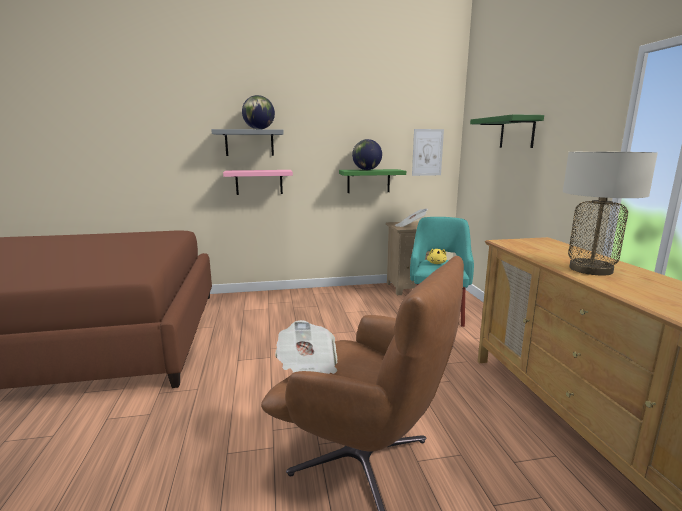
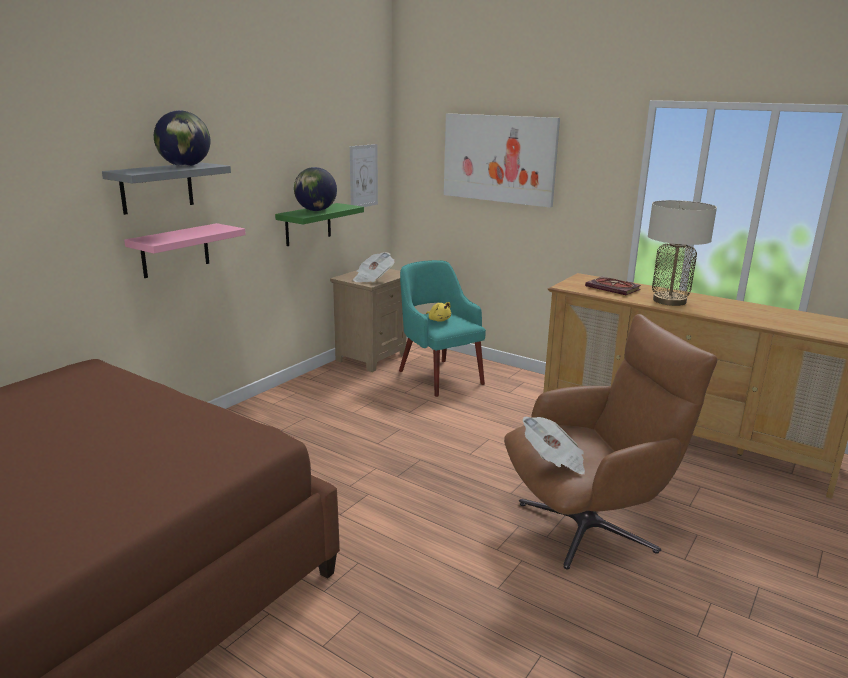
camera: 45 degrees left, 5 degrees up
(517, 132) = (499, 158): green shelf -> picture
(552, 251) = (614, 288): none -> book

